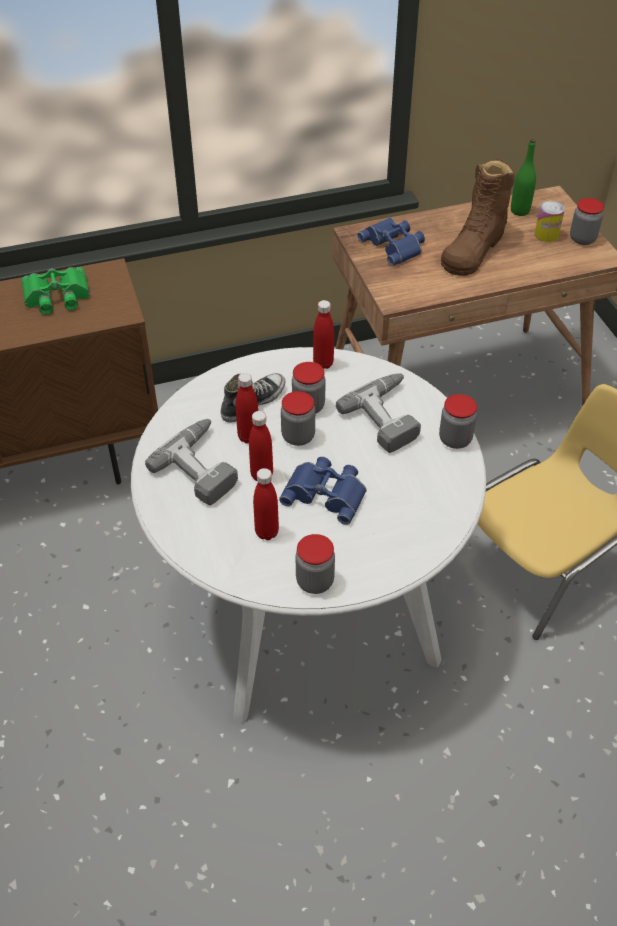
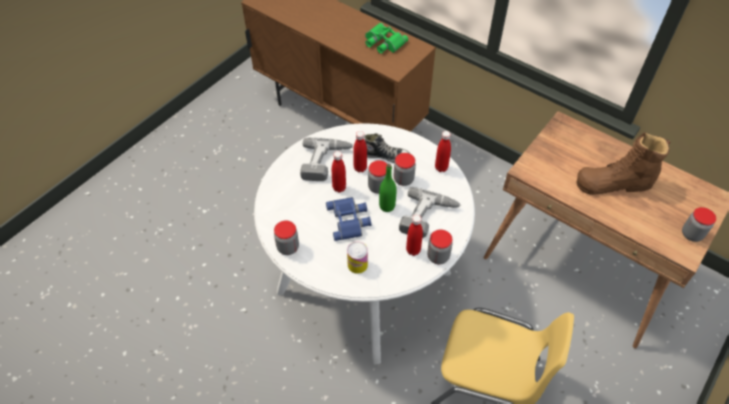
camera: 55 degrees right, 5 degrees up
(267, 532) = (304, 211): red bottle -> red bottle (413, 250)
(394, 245) = (573, 145): blue binoculars -> none
(520, 211) = (680, 187): green bottle -> green bottle (387, 206)
(546, 234) = (672, 213): can -> can (357, 264)

